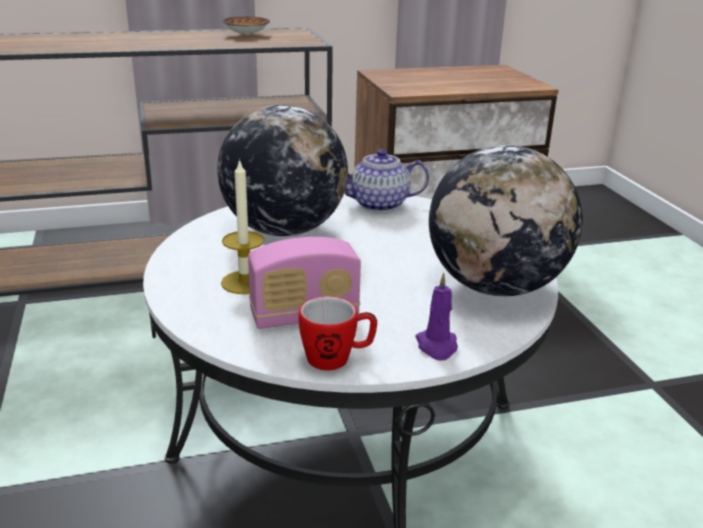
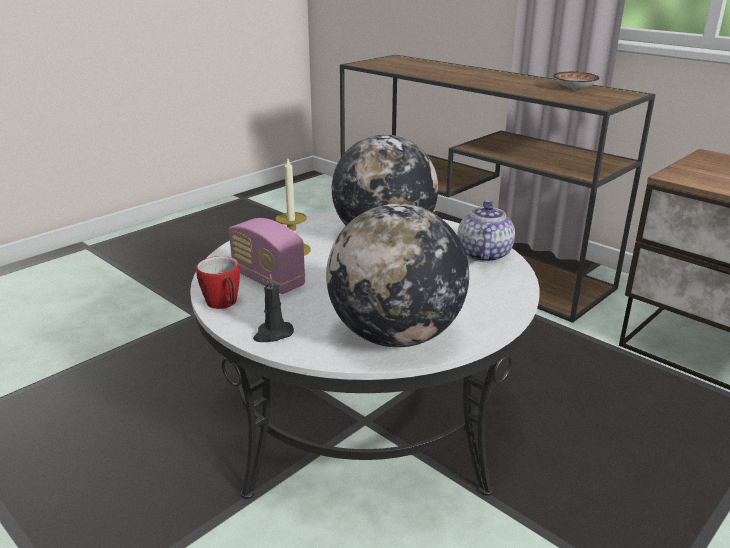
camera: 60 degrees right, 0 degrees up
(380, 204) = (483, 255): teapot -> teapot turned 45 degrees clockwise
(437, 346) = (273, 334): purple candle -> black candle

